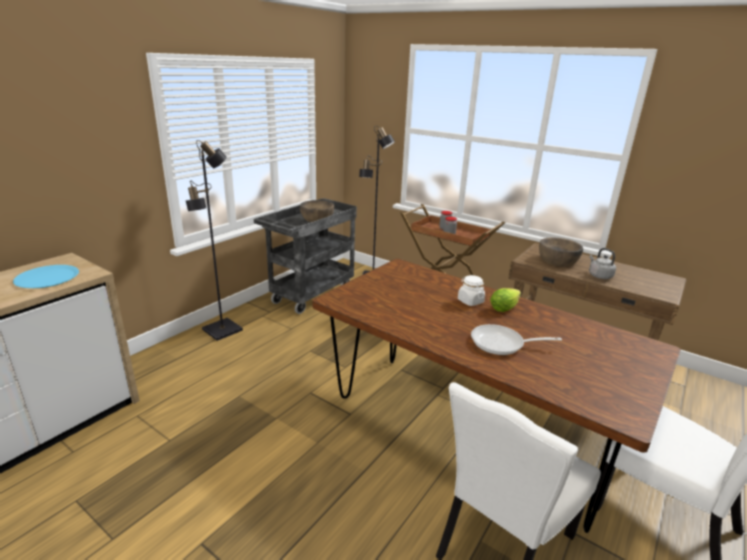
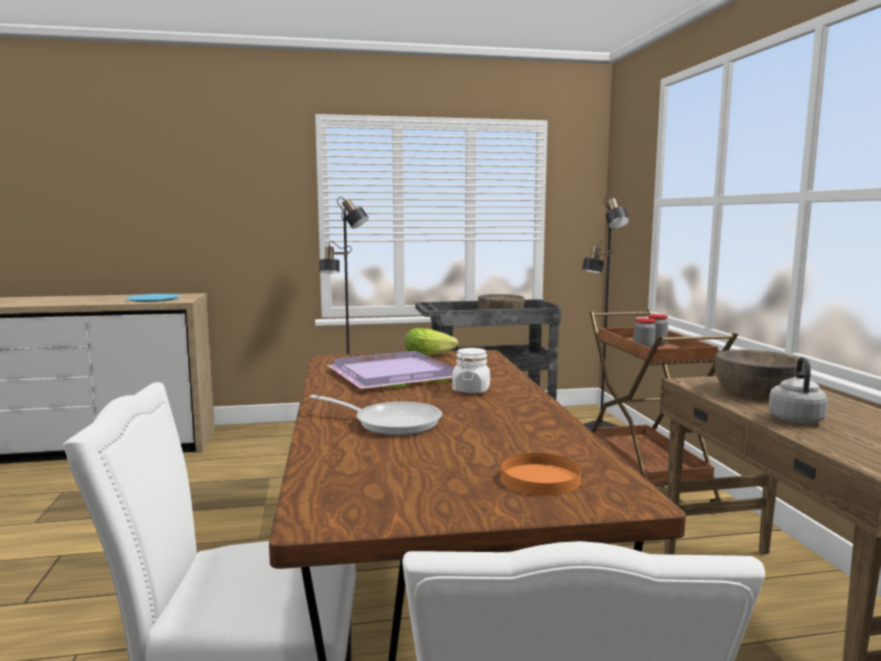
camera: 45 degrees right, 15 degrees down
(406, 303) = (390, 375): none -> purple tray
(502, 344) = (391, 423): frying pan -> frying pan turned 150 degrees clockwise
(505, 307) = (503, 404): lettuce -> lettuce (431, 355)
(620, 351) = (540, 478): none -> orange plate

